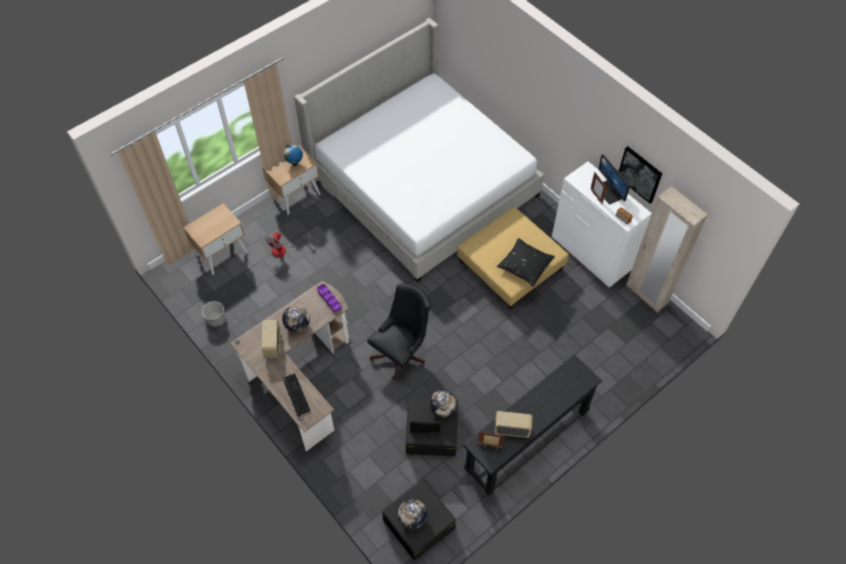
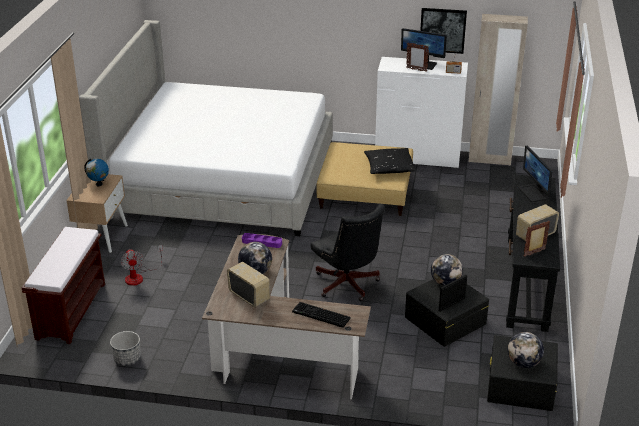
camera: 40 degrees left, 25 degrees down
(222, 253) = (71, 310): beige nightstand -> brown bench
(401, 353) = (348, 286): black office chair -> black office chair turned 150 degrees clockwise
(564, 385) = (534, 193): none -> monitor

